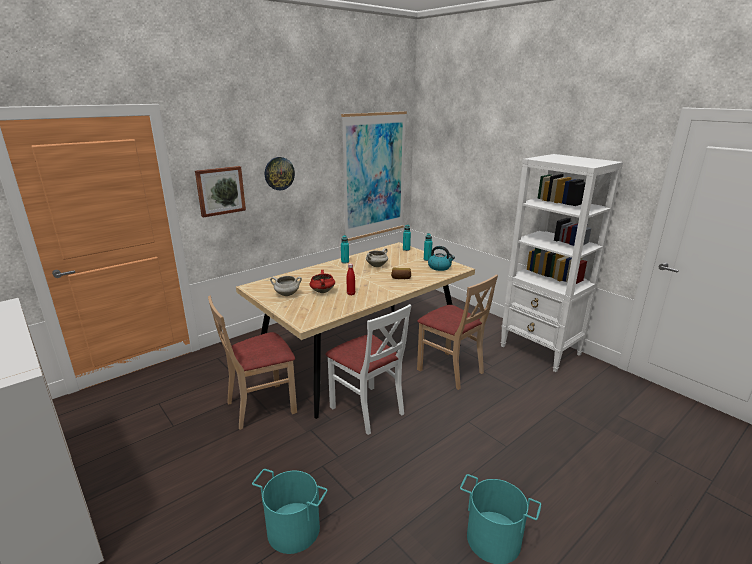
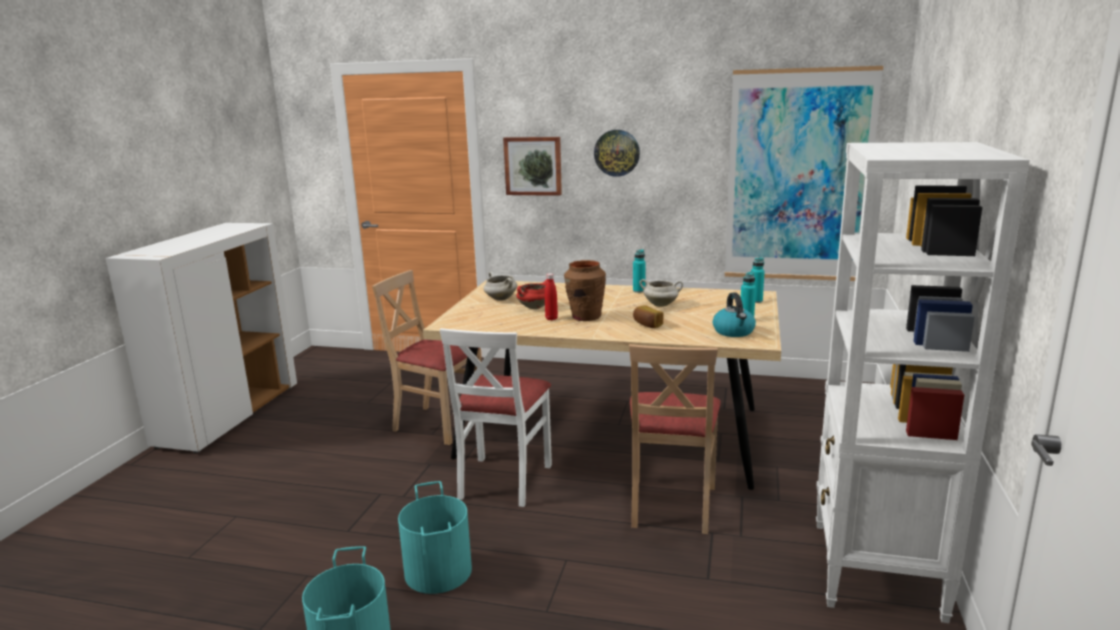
camera: 55 degrees right, 5 degrees down
(294, 529) = (283, 516): turquoise bucket -> turquoise bucket (439, 571)
(364, 286) = (586, 317): none -> brown vase

